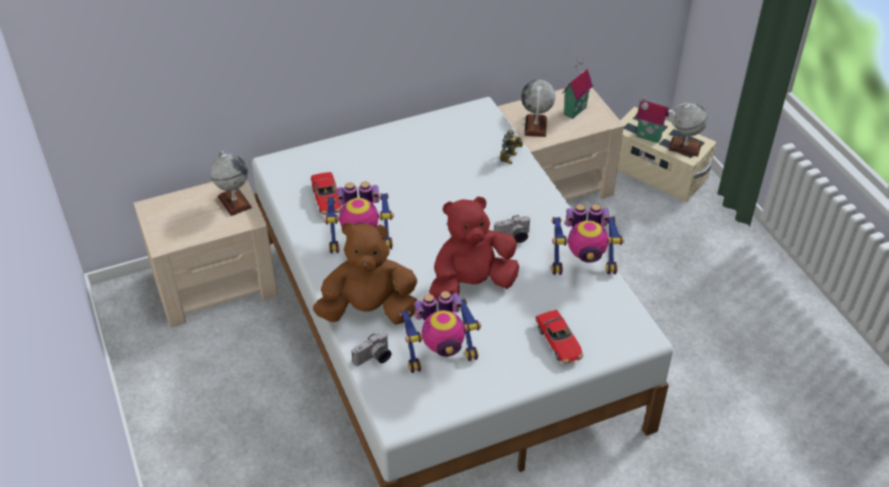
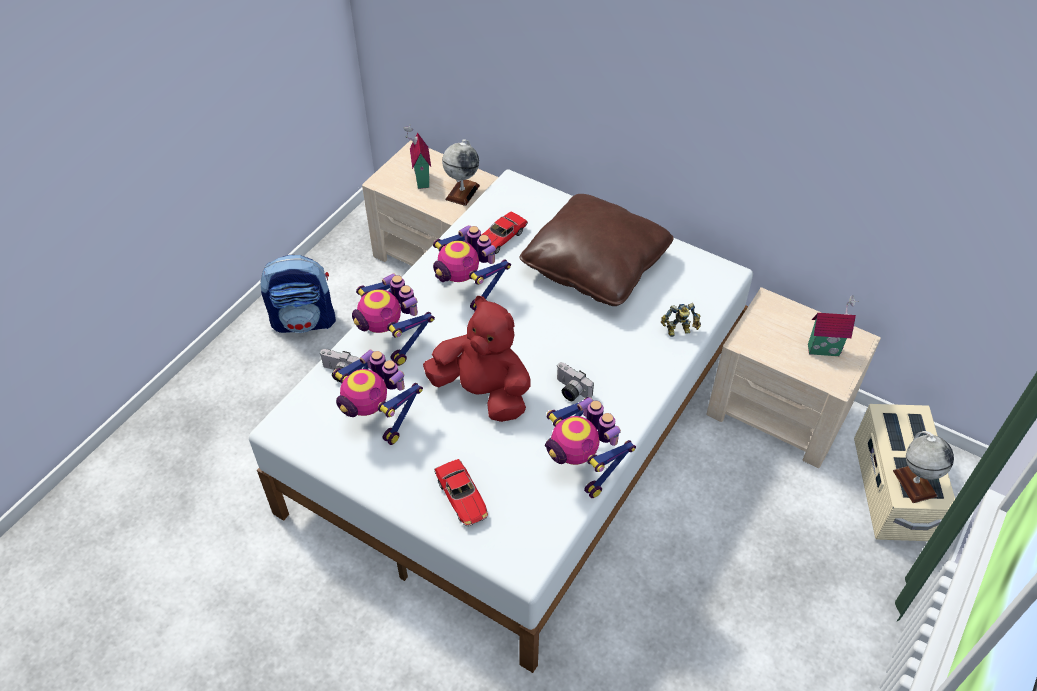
camera: 55 degrees right, 5 degrees up
(195, 411) = (305, 321): none -> backpack
(369, 310) = (392, 339): brown plush toy -> toy robot
(407, 164) = (595, 265): none -> brown pillow
(535, 126) = (765, 331): globe -> none
(559, 342) = (462, 497): toy car -> toy car turned 60 degrees counterclockwise
(648, 138) = (891, 442): toy house -> toy house (420, 179)

